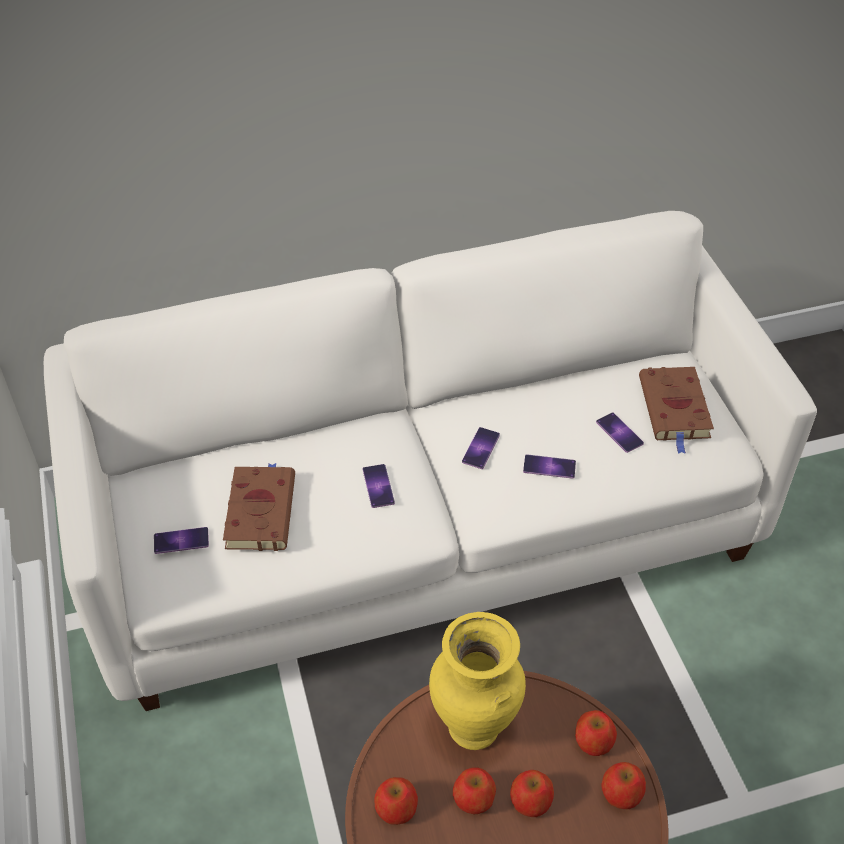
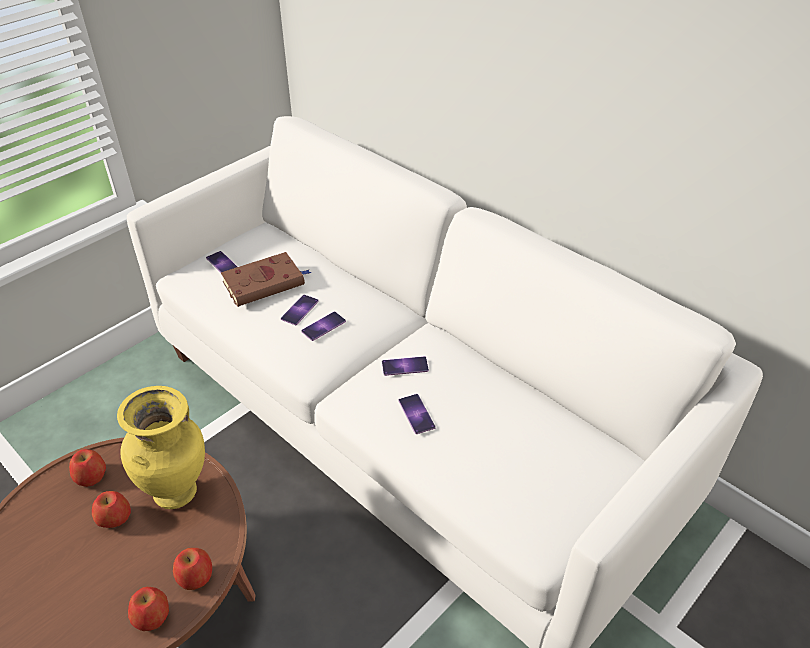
camera: 60 degrees right, 5 degrees down
(531, 800) = (124, 555): apple -> none
(619, 432) = (492, 445): phone -> phone (300, 310)
(675, 410) = (554, 476): brown book -> none

